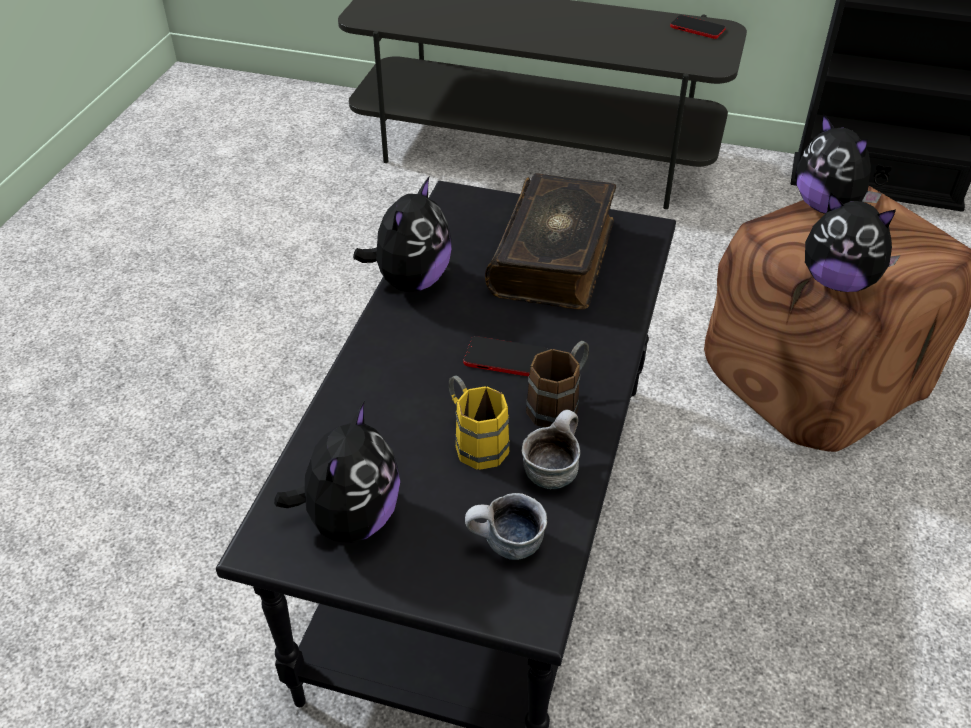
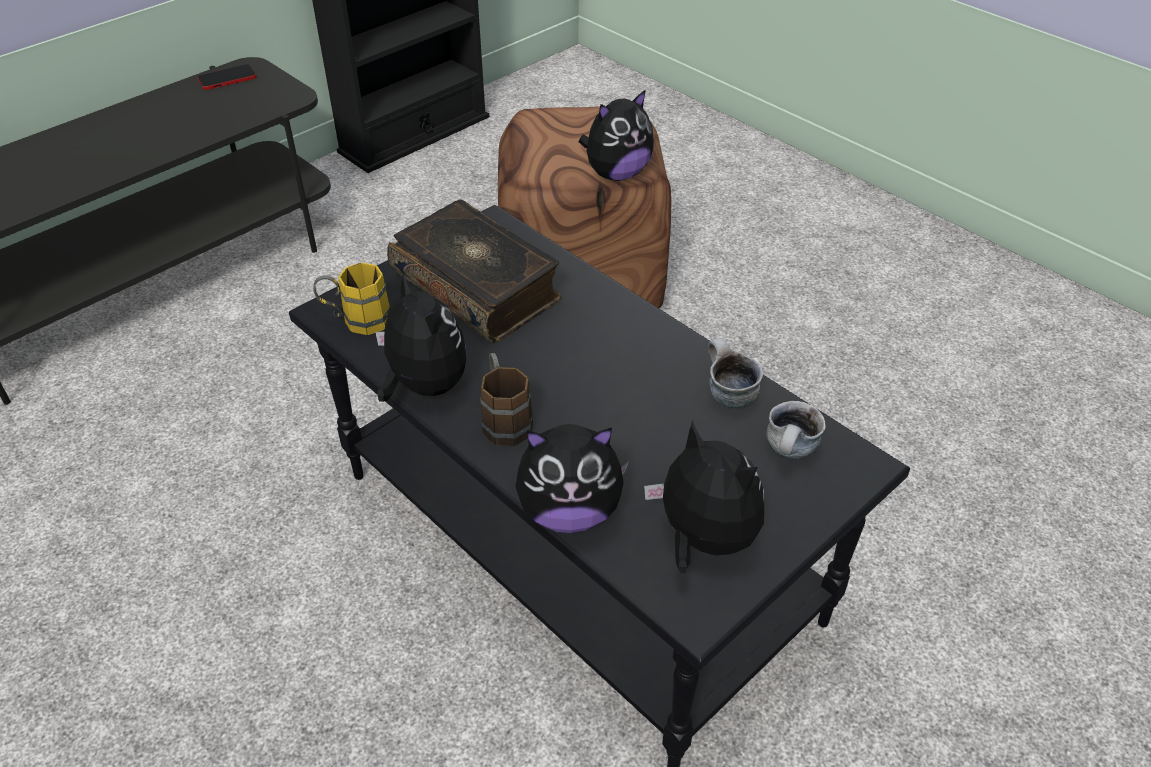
camera: 60 degrees left, 0 degrees up
(474, 440) = (664, 426): yellow mug -> yellow mug (356, 320)
(506, 358) = (581, 367): phone -> none
(560, 403) = (658, 359): brown mug -> brown mug (504, 418)
(827, 207) = (532, 136): plush toy -> plush toy (569, 512)

